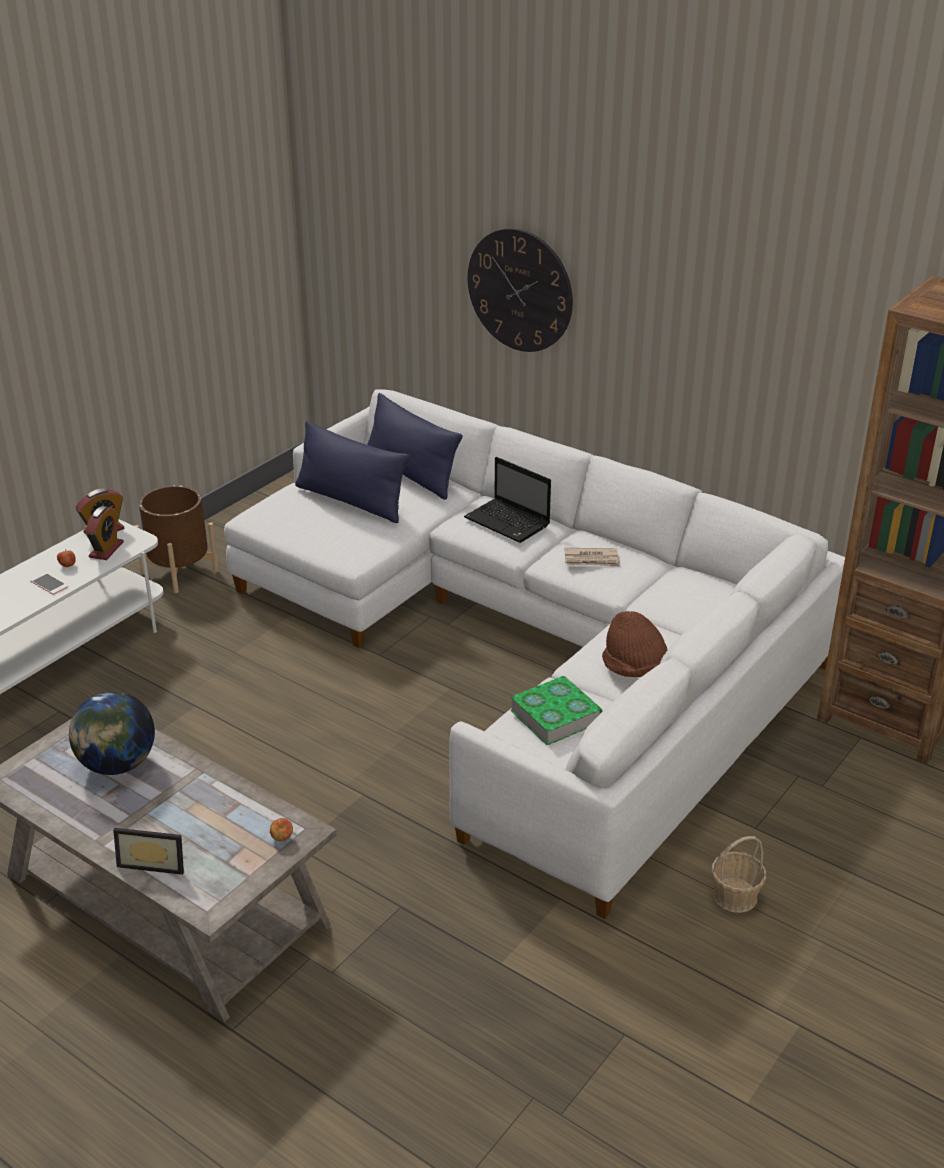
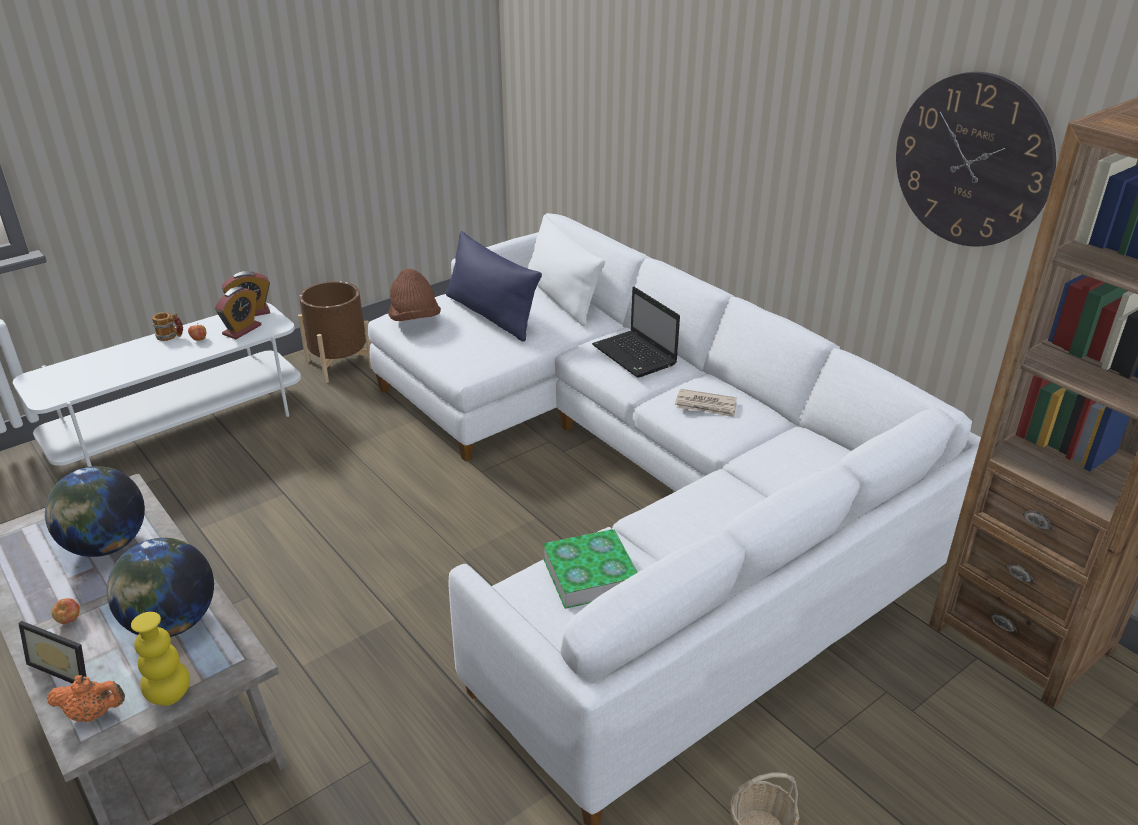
camera: 15 degrees right, 0 degrees up
(35, 567) = (170, 336): none -> mug
(49, 584) = (171, 354): phone -> none
(203, 890) = (93, 713): none -> orange teapot
(222, 814) = (171, 623): none -> globe
(259, 865) = (169, 695): none -> yellow vase
(282, 838) = (213, 666): apple -> apple (69, 620)
(410, 474) = (561, 297): blue pillow -> white pillow
(520, 290) = (682, 116): wall clock -> wall clock (972, 161)
(635, 669) = (704, 534): brown hat -> brown hat (414, 319)

